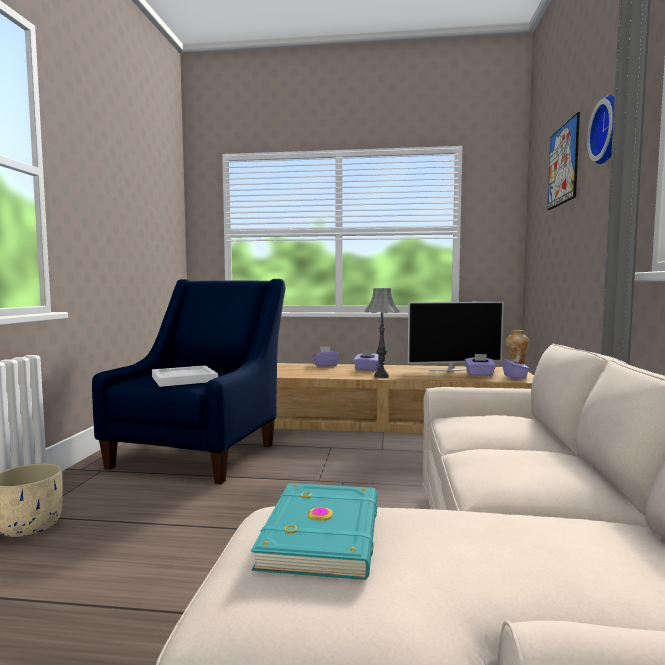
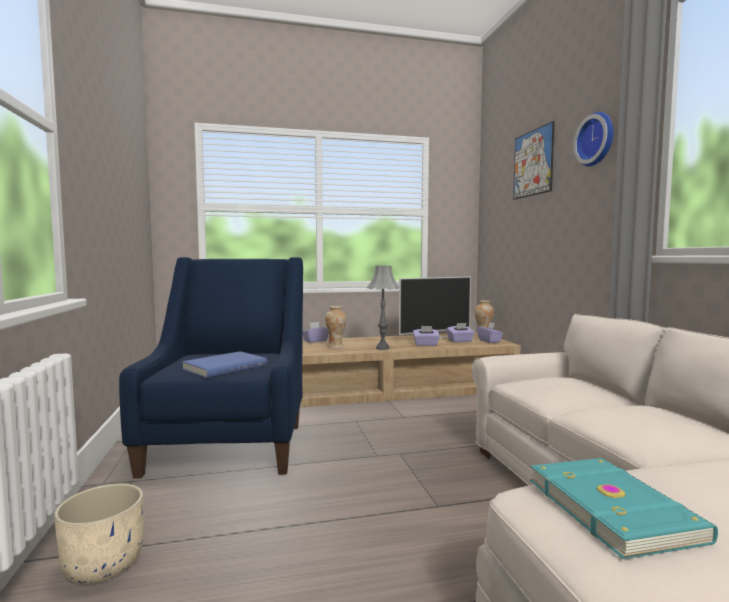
camera: 20 degrees left, 0 degrees up
(183, 379) = (224, 367): white tray -> blue book
(336, 372) = (335, 346): none -> vase
(367, 369) = (360, 342): purple tissue box -> purple tissue box (426, 344)

